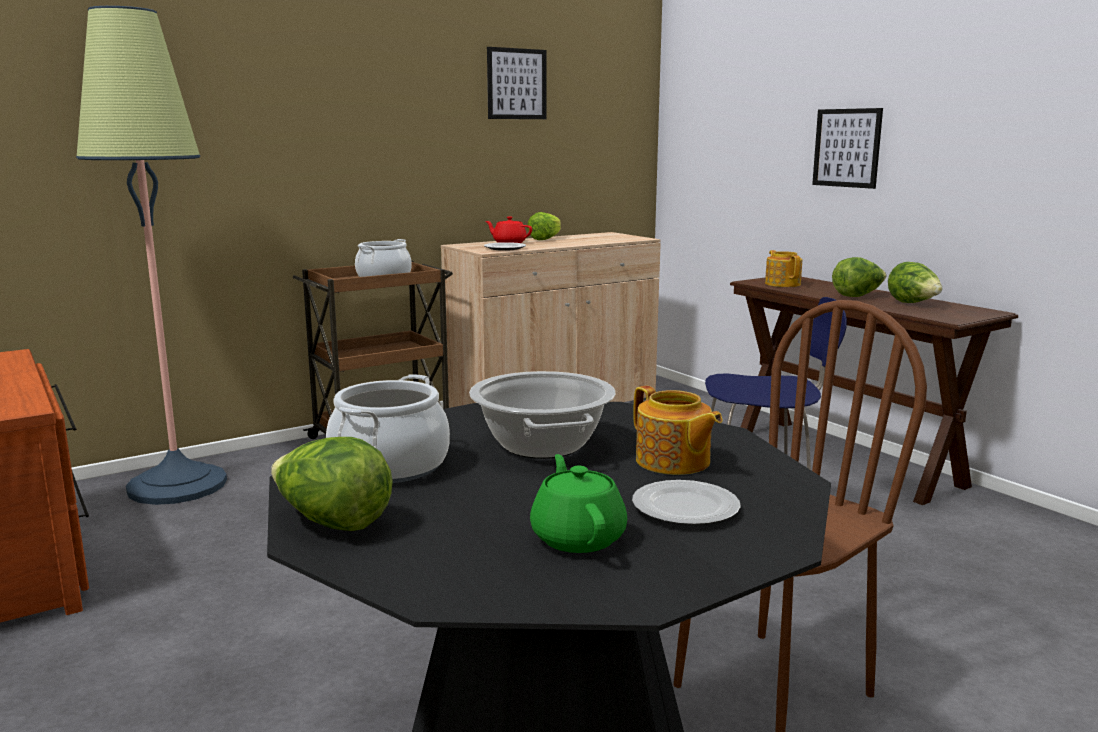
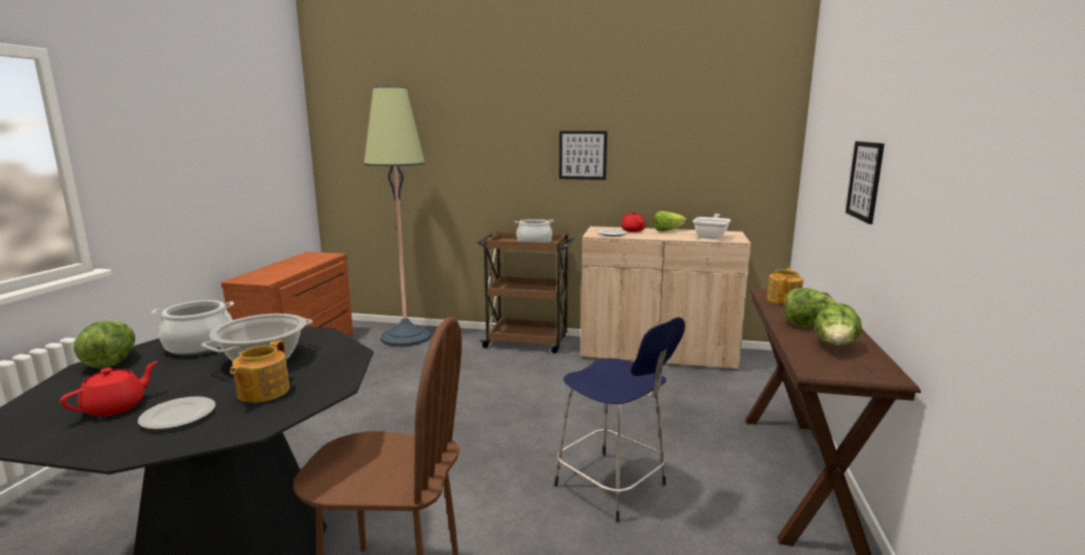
camera: 45 degrees right, 0 degrees up
(516, 84) = (659, 116): picture -> picture (582, 155)
(578, 537) = (116, 407): green teapot -> red teapot
(607, 238) = (711, 236): none -> frying pan

